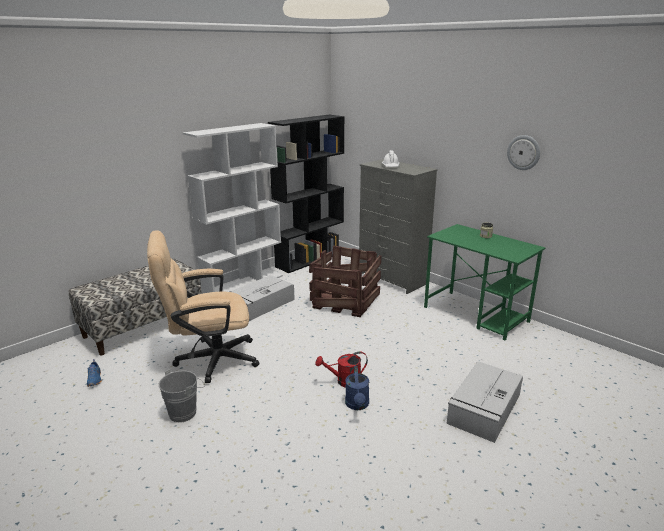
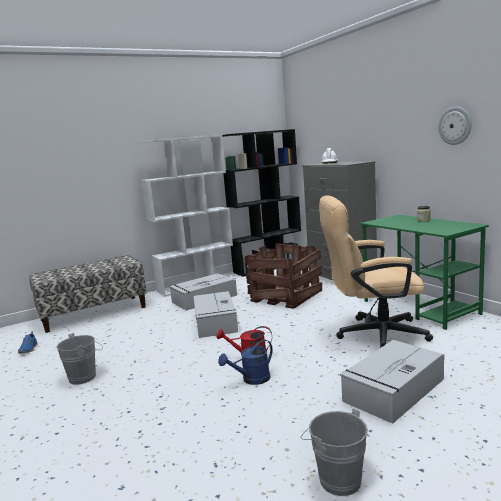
camera: 15 degrees right, 10 degrees down
(209, 360) = (132, 338): beige office chair -> beige office chair (373, 334)
(289, 336) = (215, 322): none -> grey storage box
(357, 405) = (252, 380): blue watering can -> blue watering can turned 45 degrees clockwise
(469, 499) = (336, 478): none -> grey bucket

